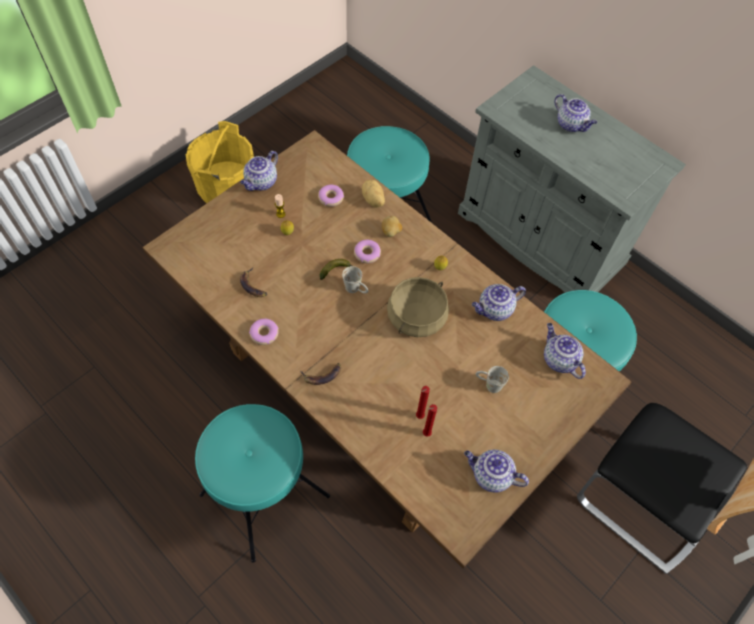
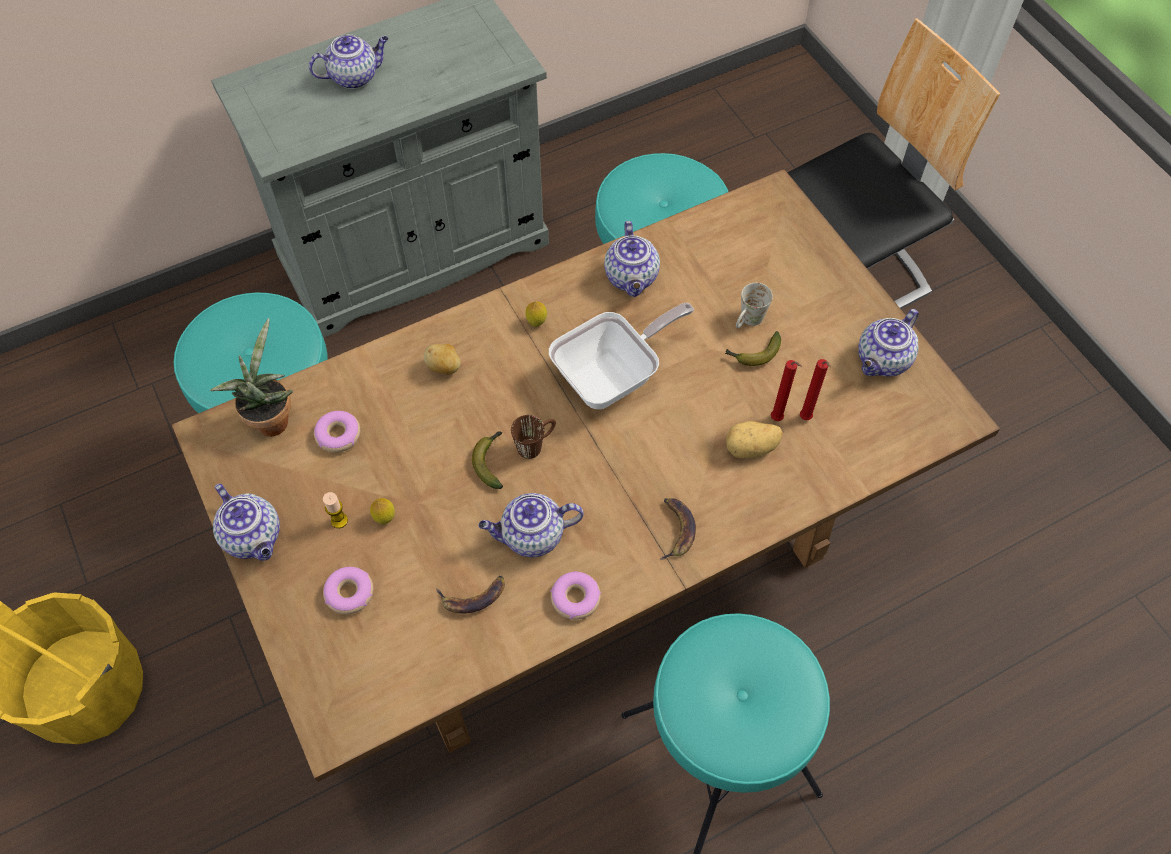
camera: 70 degrees left, 0 degrees up
(331, 167) = (271, 418): none -> potted plant
(356, 289) = (535, 444): white mug -> brown mug
(367, 254) = (473, 411): donut -> donut (350, 593)
(373, 200) = (370, 375): potato -> potato (751, 448)
(417, 317) = (613, 376): beige cooking pot -> frying pan
(464, 393) = (753, 354): none -> banana
(558, 359) = (731, 232): teapot -> teapot (531, 536)

